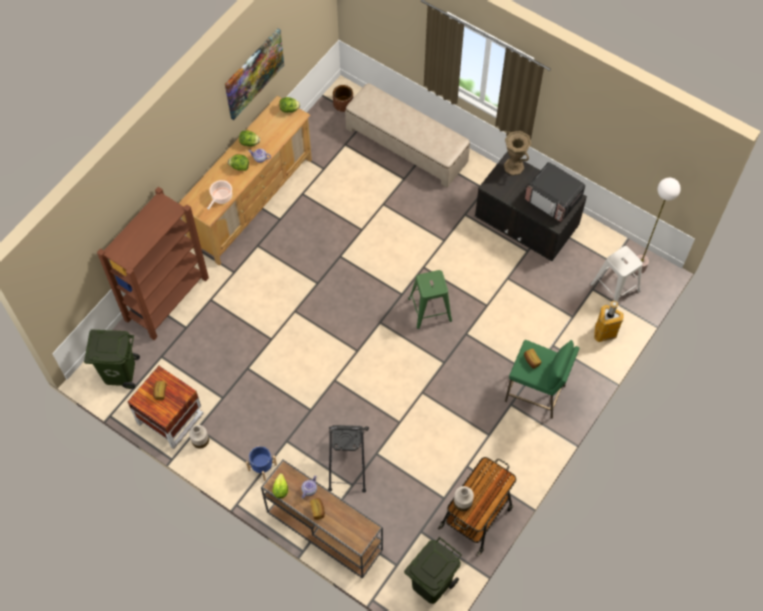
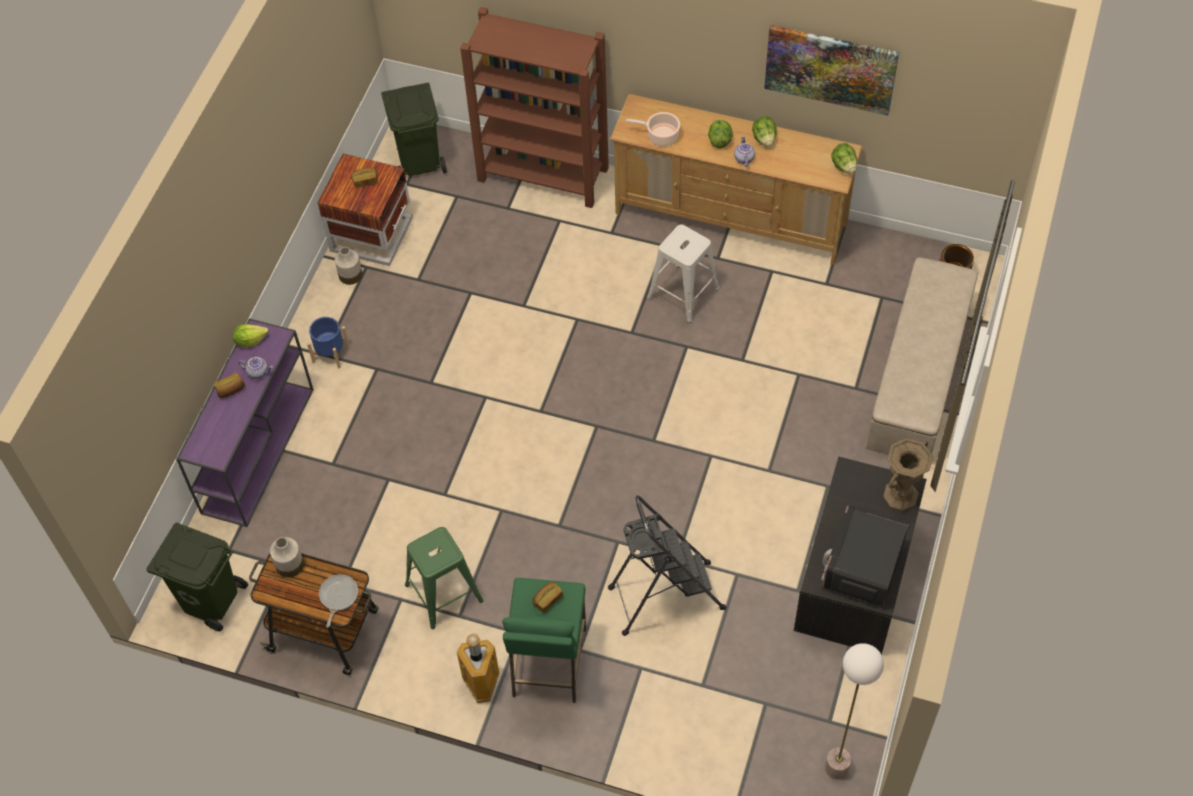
camera: 75 degrees right, 5 degrees down
(323, 530) = (258, 449): brown console table -> purple console table
(348, 459) = (369, 448): step ladder -> step ladder (665, 597)
(430, 309) = (641, 483): green stool -> green stool (444, 593)
(495, 477) = (338, 596): none -> frying pan
(604, 333) = (690, 740): trash can -> trash can (481, 685)
(615, 287) = (782, 738): white stool -> white stool (683, 293)

